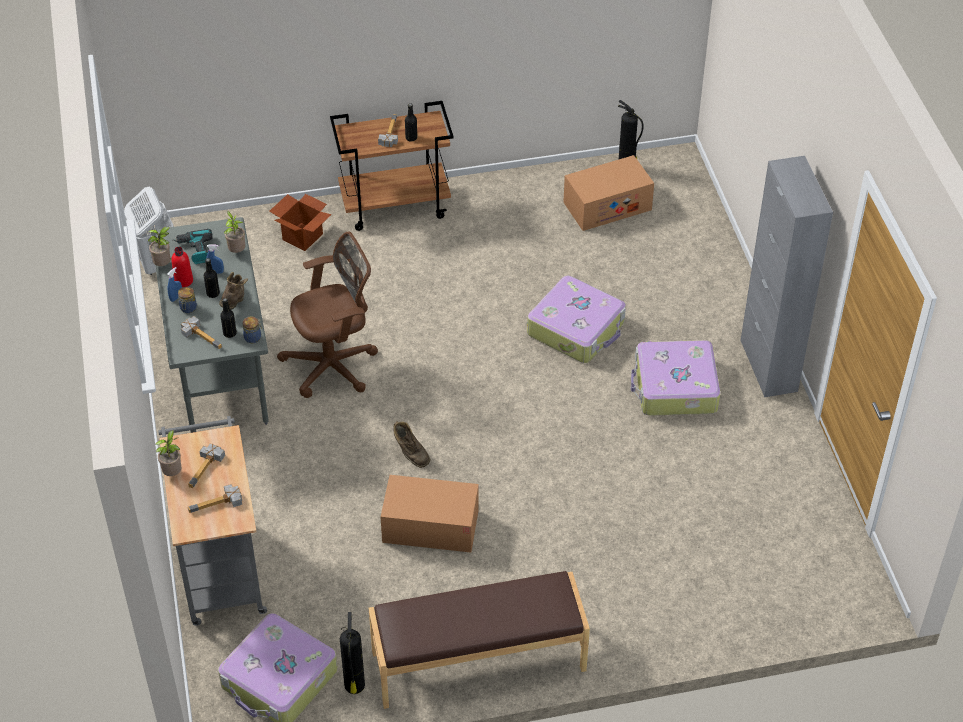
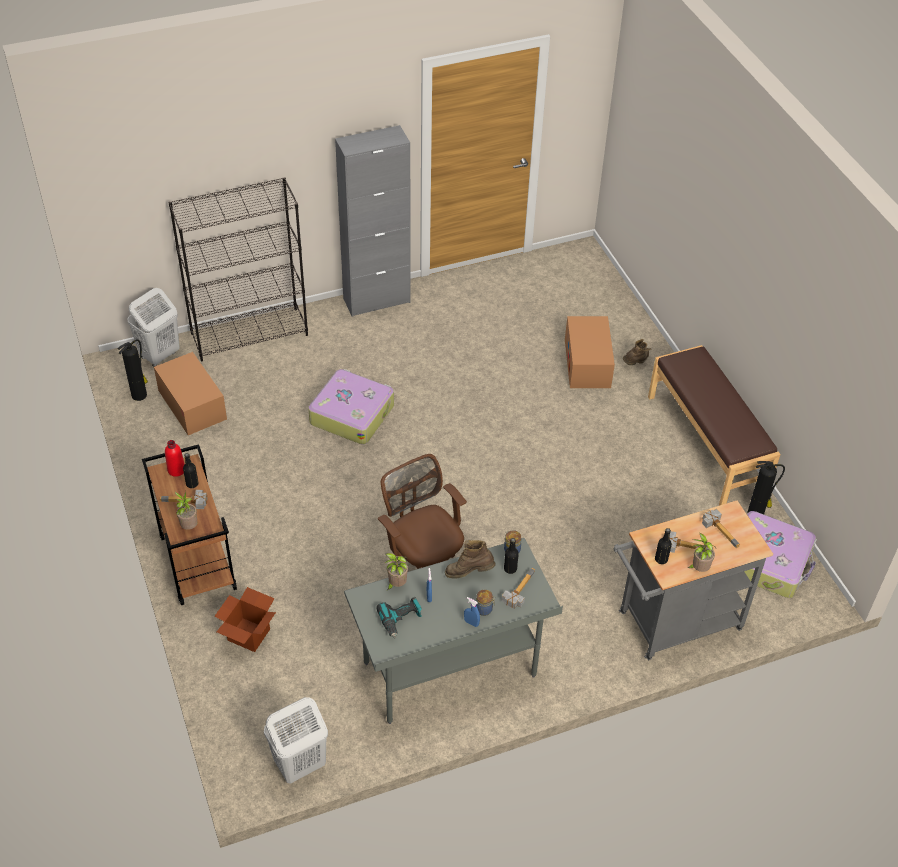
camera: 100 degrees left, 0 degrees up
(164, 265) = (426, 644): potted plant -> potted plant (189, 526)
(183, 281) = (446, 621): red bottle -> red bottle (176, 470)
(213, 293) = (460, 593): black bottle -> black bottle (661, 559)
(410, 453) = (517, 509): brown boot -> brown boot (636, 362)
(430, 526) = (590, 486): cardboard box -> cardboard box (587, 363)
(674, 388) = (409, 351): suitcase -> none
(685, 183) = (159, 355): none -> white laundry basket
(715, 253) = (250, 334): none -> black bookcase

